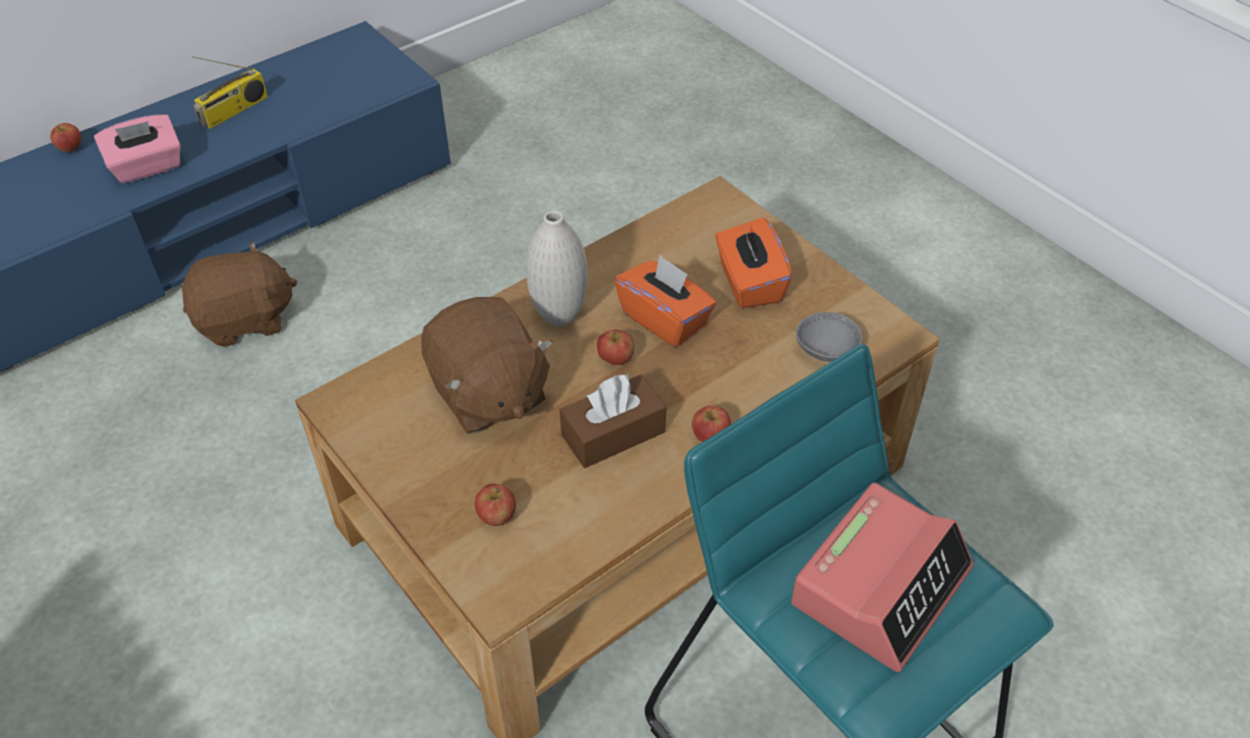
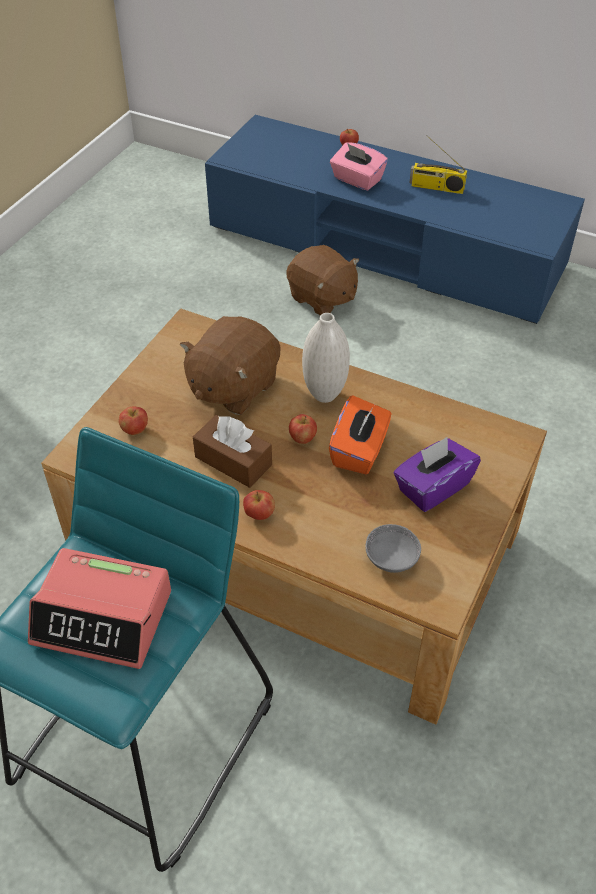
camera: 65 degrees right, 0 degrees up
(749, 283) = (432, 487): orange tissue box -> purple tissue box

